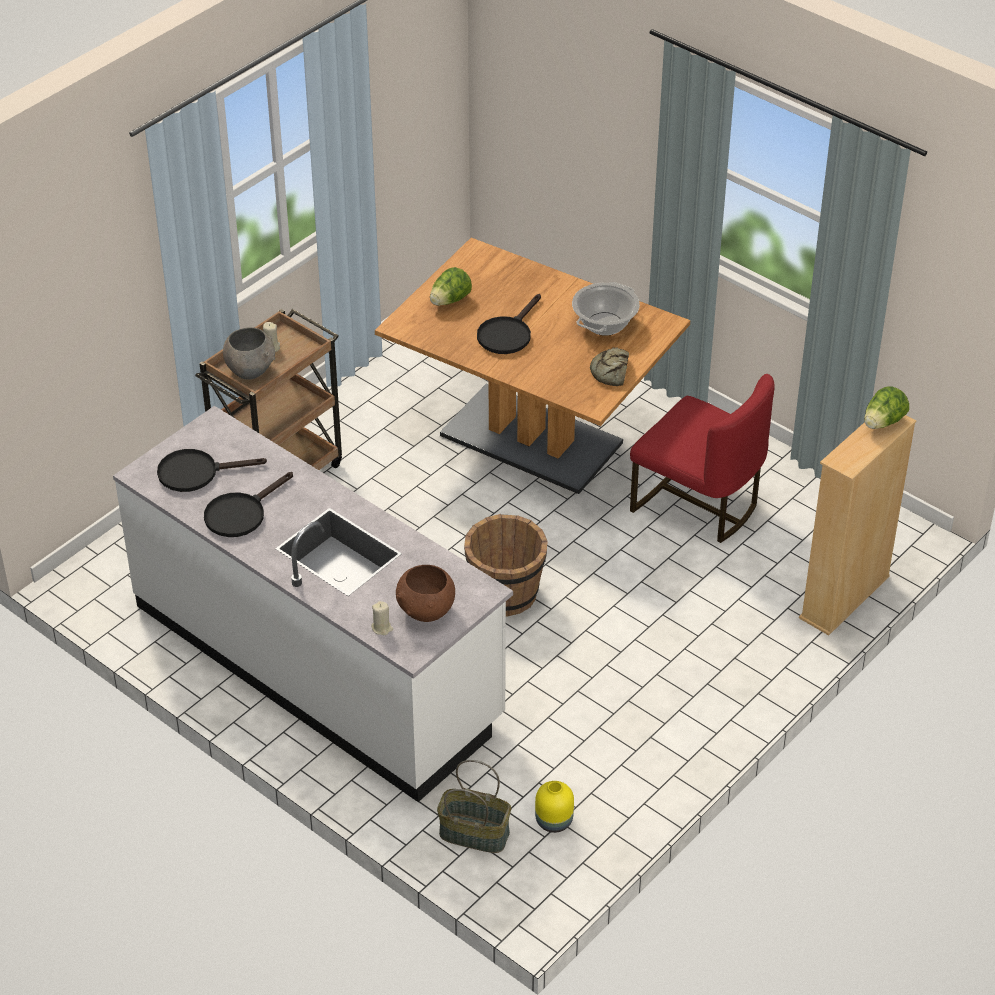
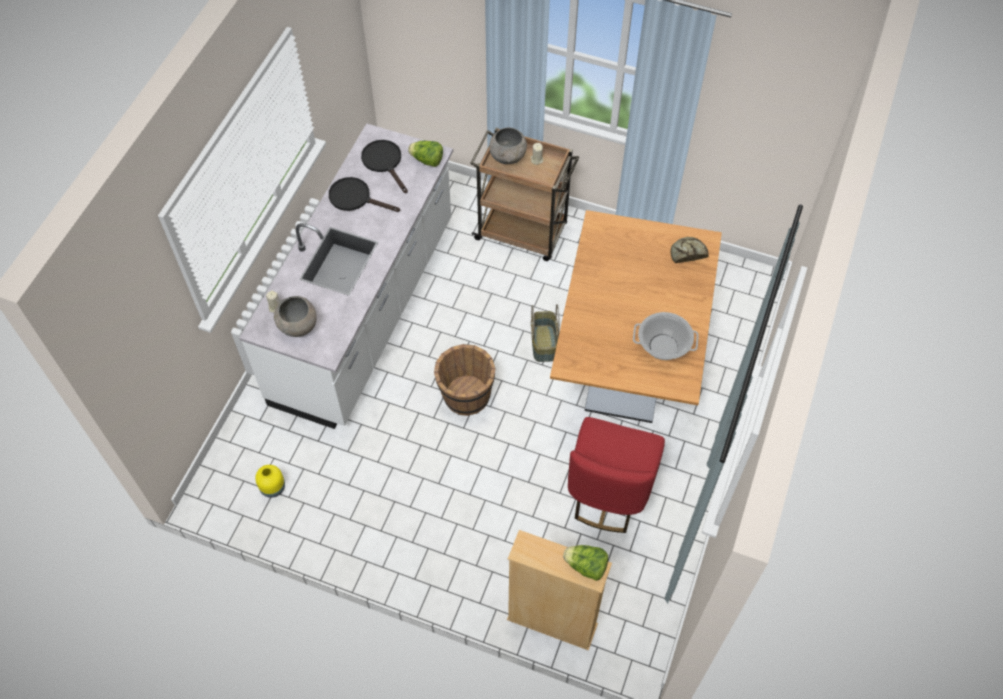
camera: 70 degrees right, 15 degrees up
(426, 612) = (298, 327): brown bowl -> grey bowl
(450, 300) = (640, 242): lettuce -> lettuce (427, 160)
(475, 833) = (250, 445): basket -> basket (544, 344)
(507, 334) = (620, 288): black frying pan -> none
(611, 372) = (609, 366): bread -> bread (687, 253)

